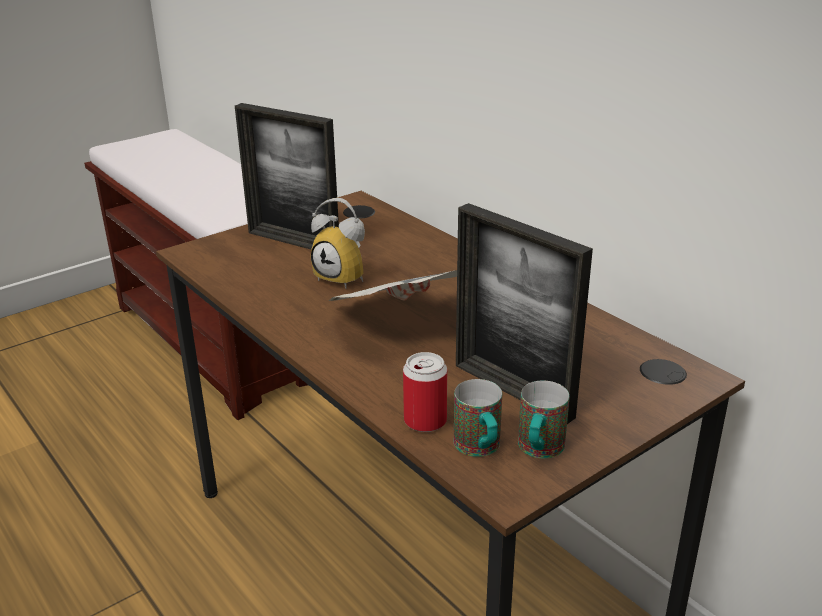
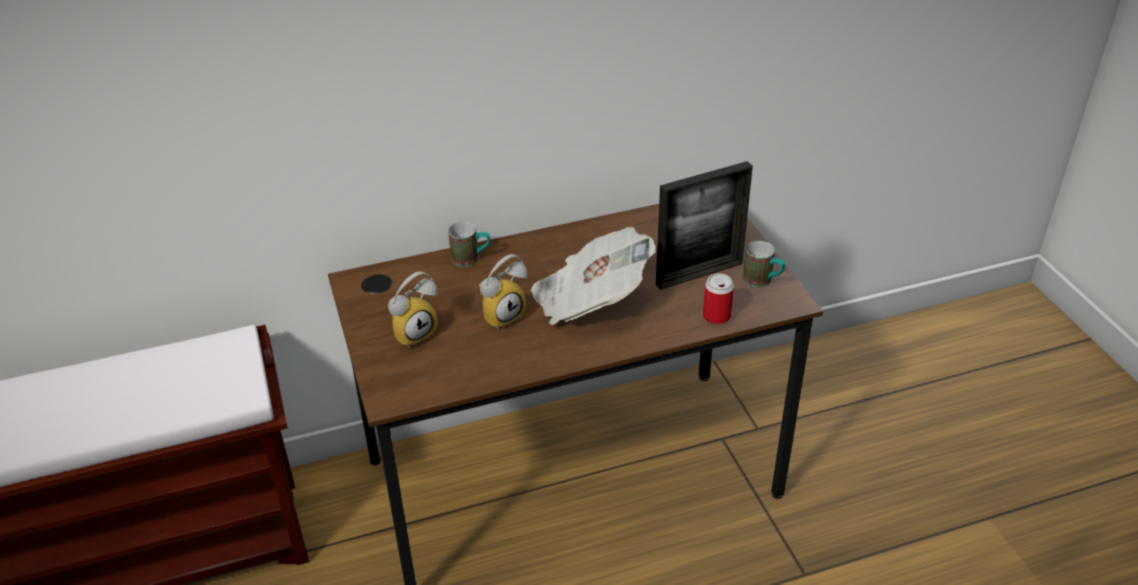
camera: 70 degrees left, 10 degrees up
(293, 242) = (414, 332): picture frame -> alarm clock
(480, 449) = (753, 302): mug -> mug (471, 259)

